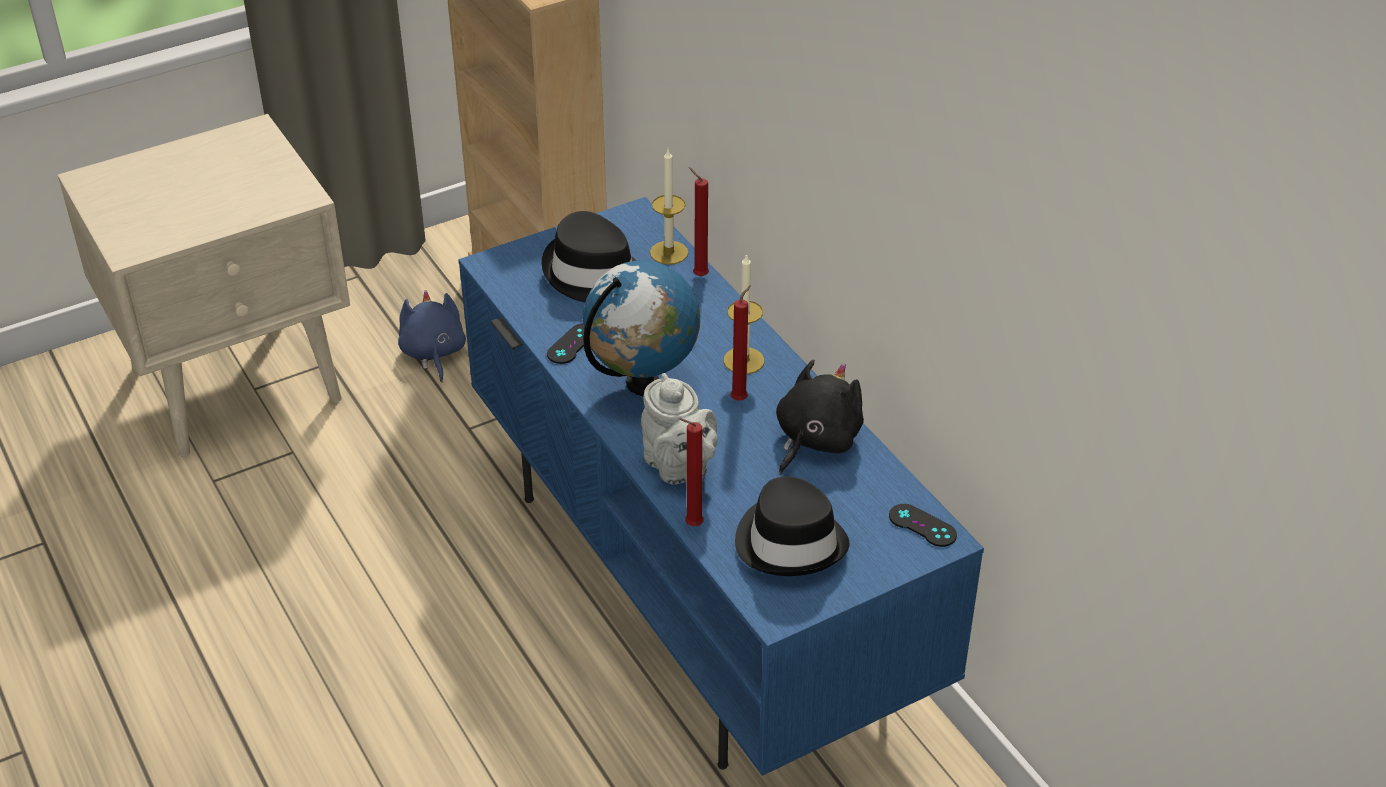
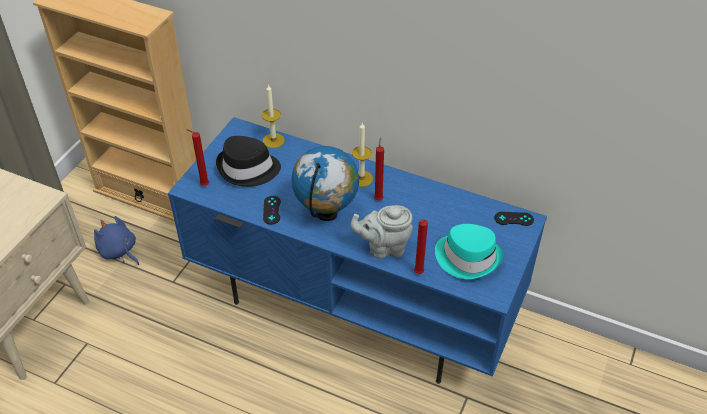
camera: 35 degrees left, 5 degrees up
(679, 468) = (384, 247): grey teapot -> grey teapot turned 150 degrees clockwise
(698, 275) = (299, 145): red candle -> red candle (203, 185)
(791, 542) = (468, 257): black hat -> turquoise hat
(815, 440) = (430, 202): black plush toy -> none

